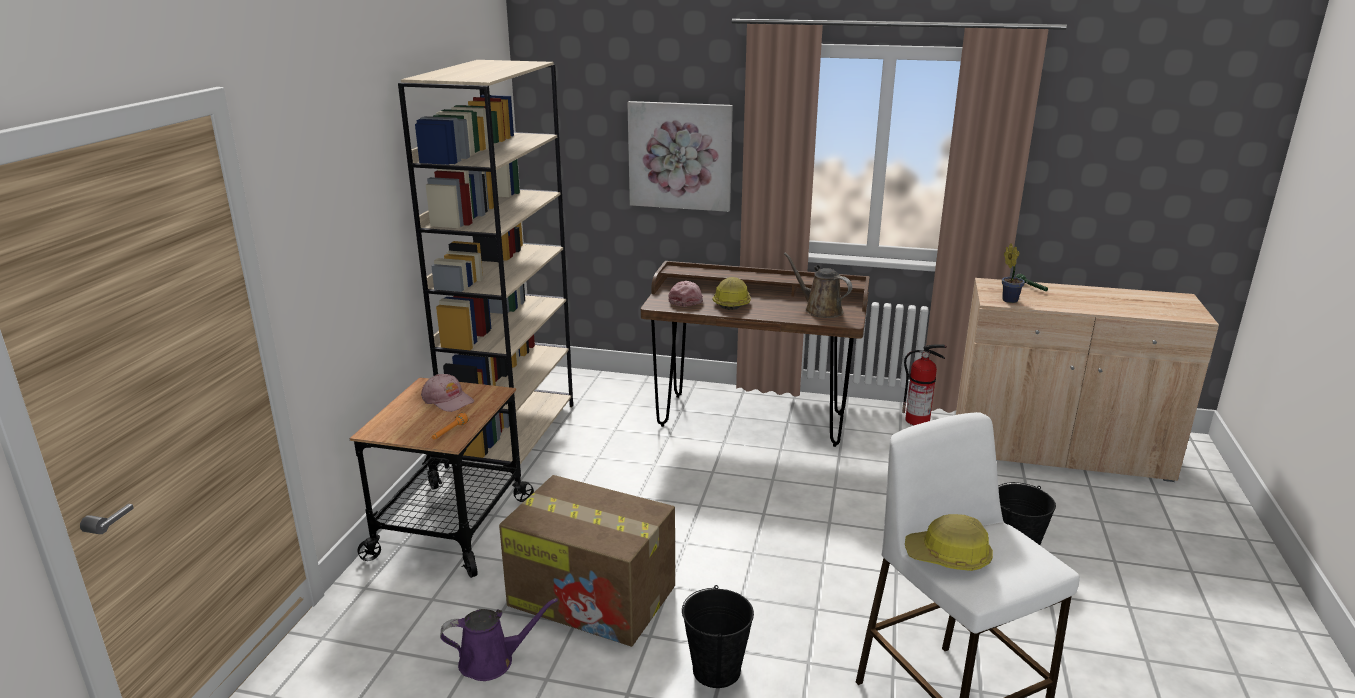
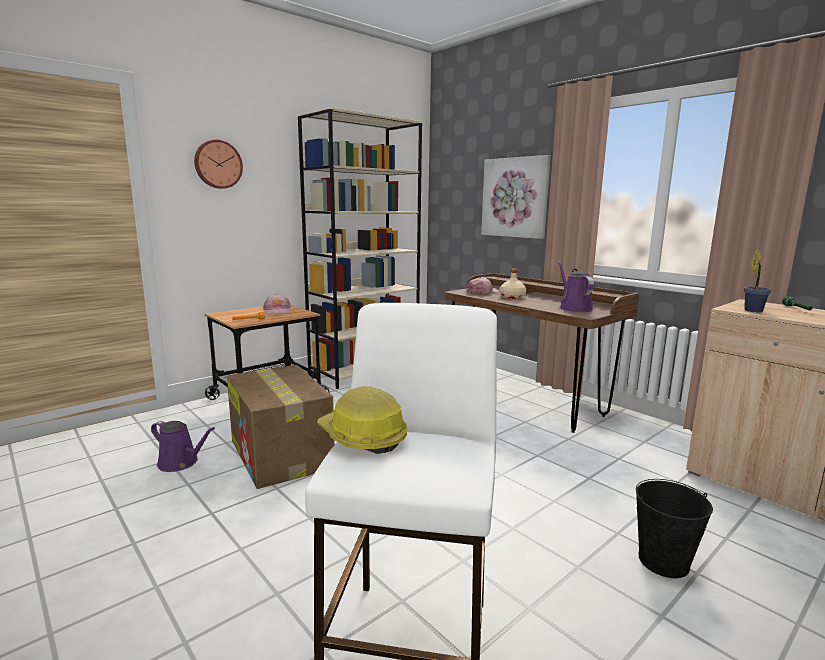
camera: 35 degrees right, 10 degrees down
(326, 197) = (218, 164): none -> wall clock
(717, 670) = (282, 526): black bucket -> none
(731, 302) = (512, 297): hard hat -> beige bottle
(820, 310) = (574, 308): brown watering can -> purple watering can
(918, 420) = (675, 438): fire extinguisher -> none

